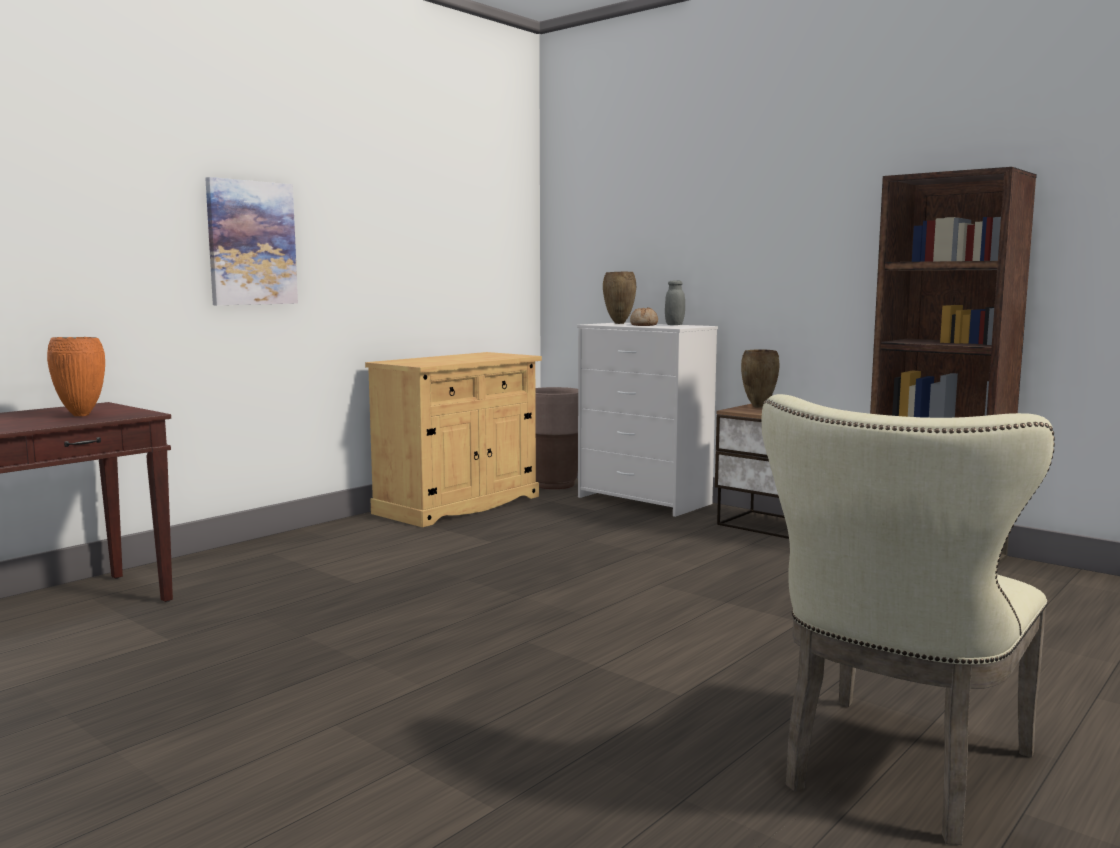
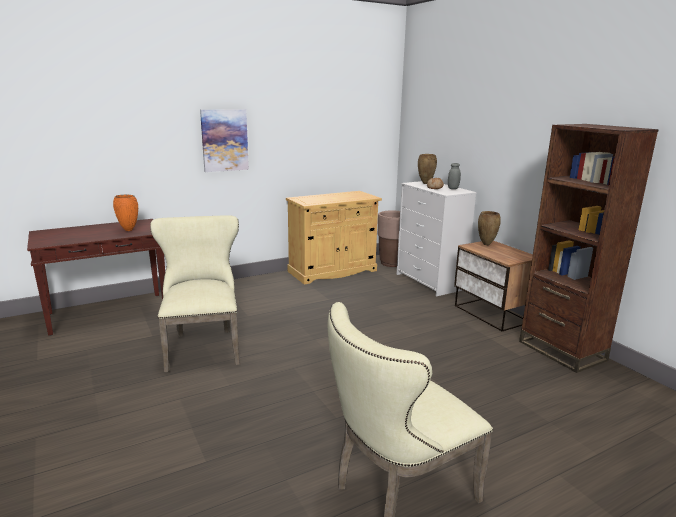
camera: 20 degrees right, 10 degrees up
(305, 638) = (203, 346): none -> beige chair

